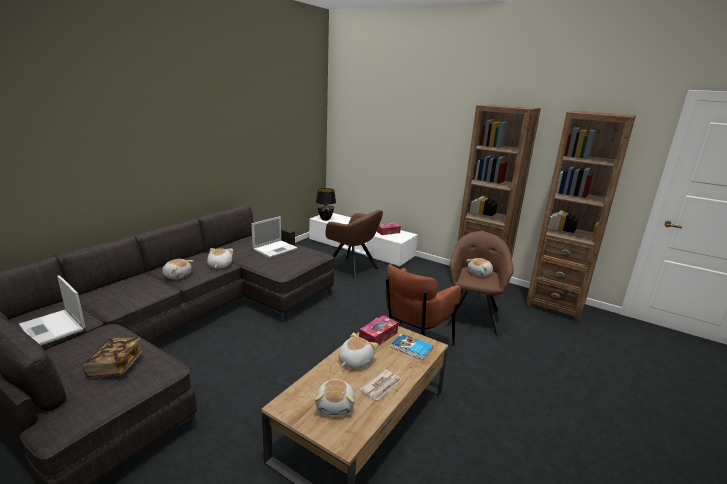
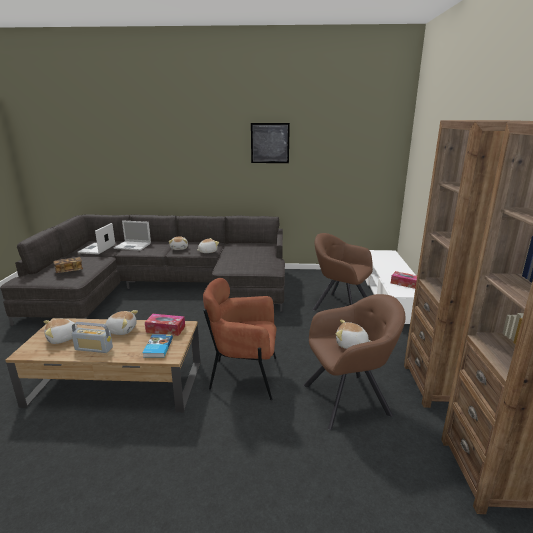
camera: 60 degrees right, 0 degrees up
(226, 121) = (270, 143): none -> picture
(275, 249) = (258, 255): laptop -> laptop (133, 246)
(325, 219) = (374, 254): black table lamp -> none
(352, 270) = (339, 306): brown armchair -> brown armchair turned 120 degrees clockwise
(381, 386) = (94, 348): newspaper -> radio

